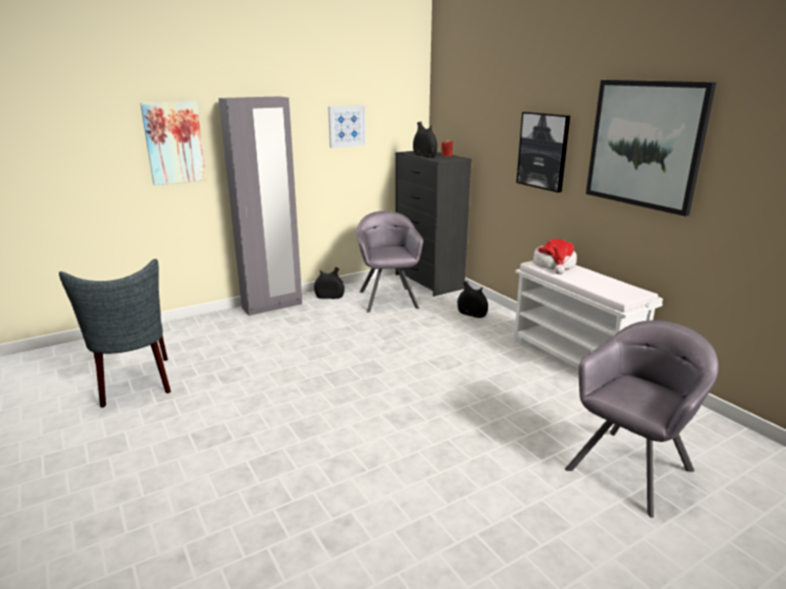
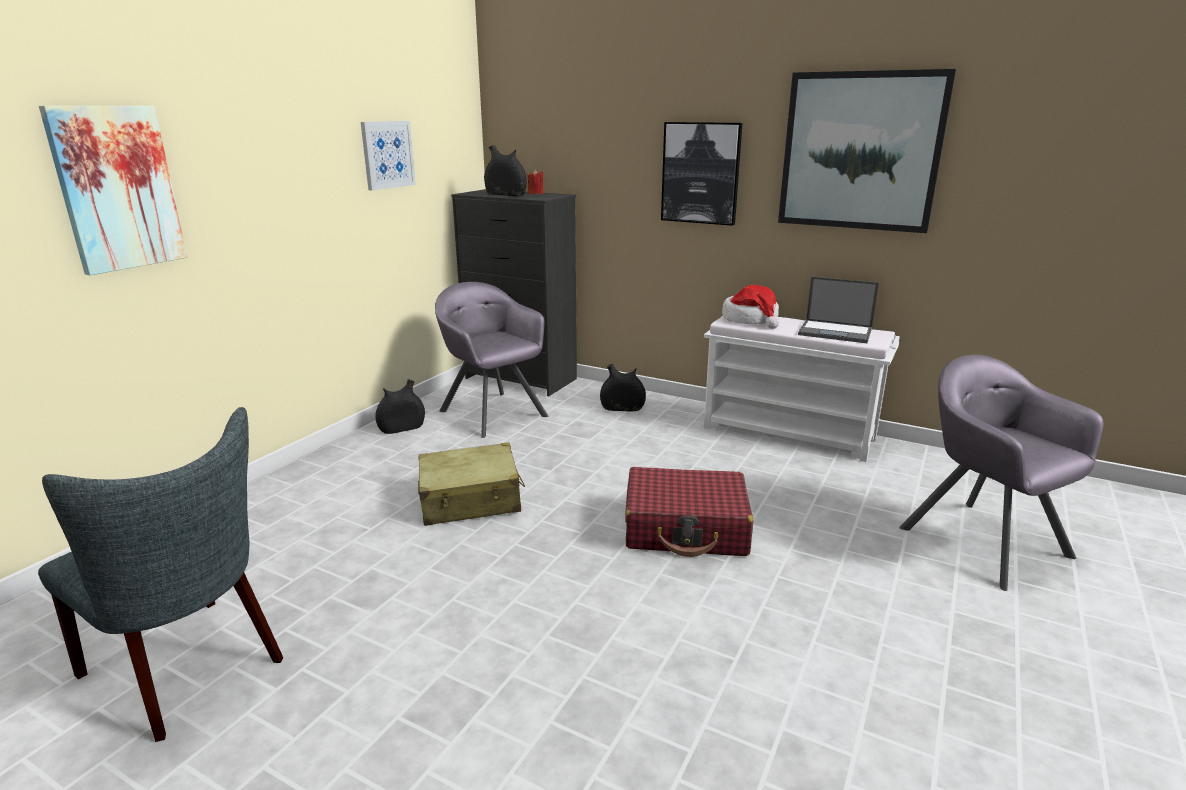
camera: 30 degrees left, 0 degrees up
(272, 306) = (322, 463): grey wardrobe -> none
(323, 345) = (471, 500): none -> beige suitcase
(425, 395) = (686, 528): none -> red suitcase
(605, 285) = (836, 332): none -> laptop
(630, 469) = (983, 541): grey armchair -> grey armchair turned 45 degrees counterclockwise

